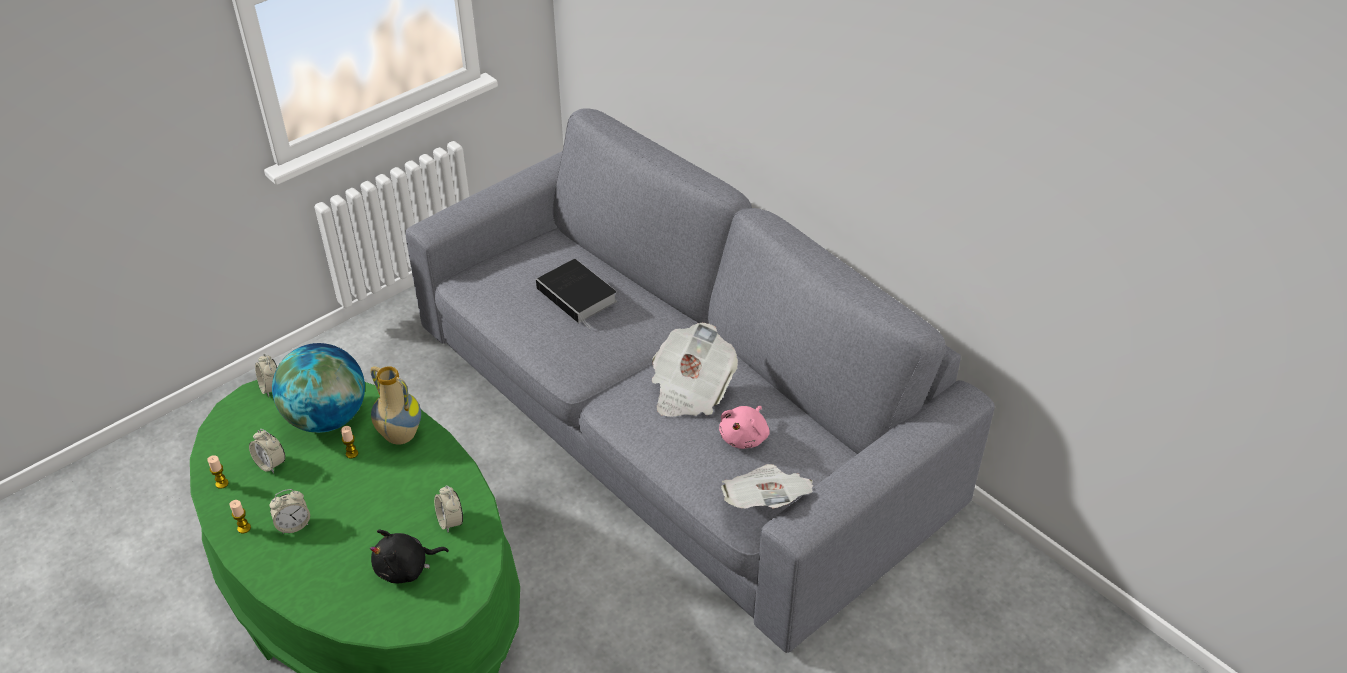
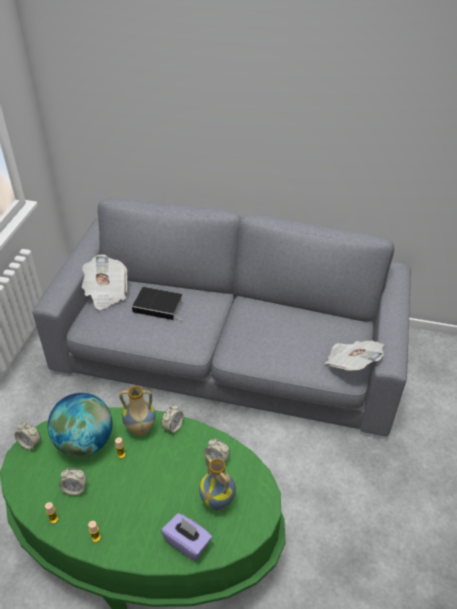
camera: 35 degrees left, 0 degrees up
(293, 524) = (126, 516): alarm clock -> alarm clock (173, 427)
(328, 592) = (187, 542): none -> purple tissue box
(406, 568) = (218, 501): black plush toy -> vase
(690, 389) = (263, 326): newspaper -> newspaper (105, 292)
(745, 437) = (310, 337): pink plush toy -> none

